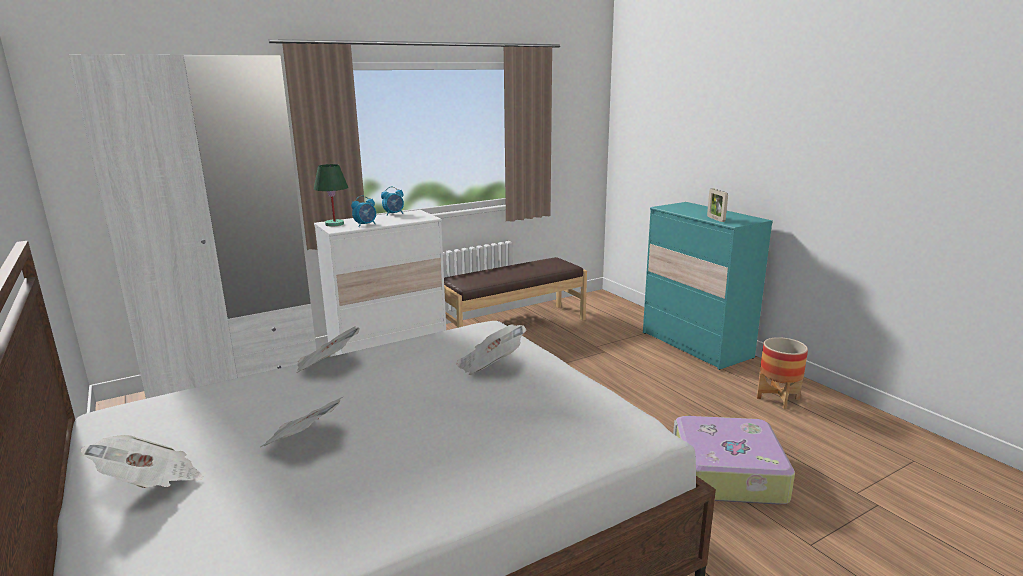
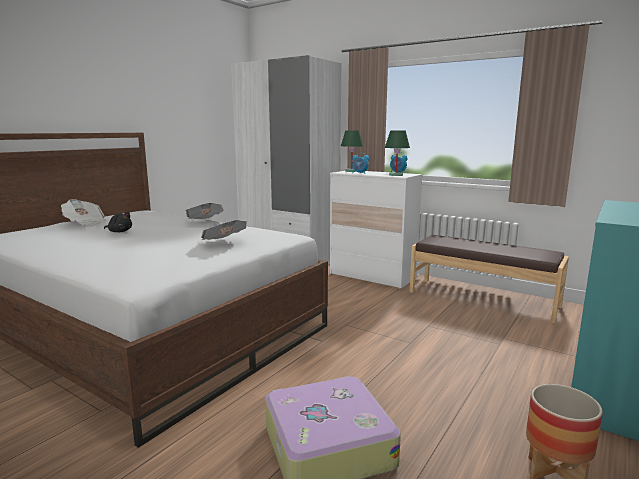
camera: 65 degrees right, 5 degrees down
(304, 441) = (119, 231): newspaper -> black plush toy
(415, 218) = (396, 175): none -> green table lamp
(715, 219) = (617, 215): picture frame -> none

